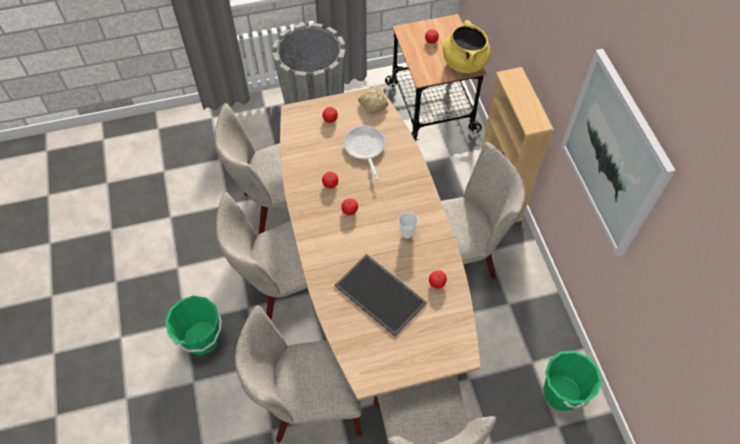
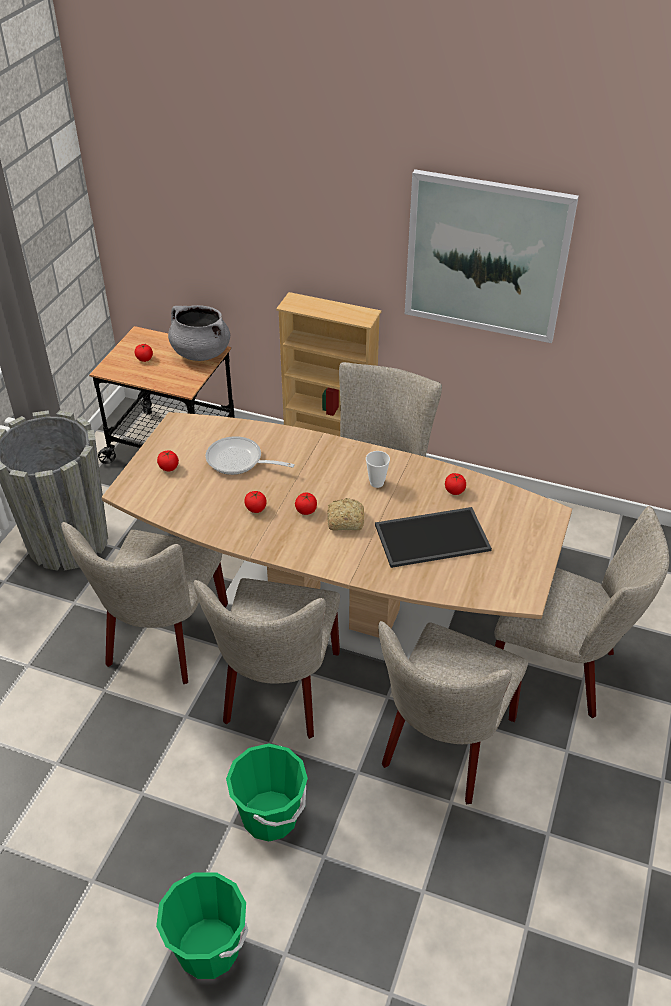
camera: 55 degrees left, 15 degrees down
(373, 104) = (187, 427): bread -> bread (344, 521)
(464, 62) = (200, 353): yellow cooking pot -> grey cooking pot
(562, 393) = (580, 536): green bucket -> green bucket (209, 948)

